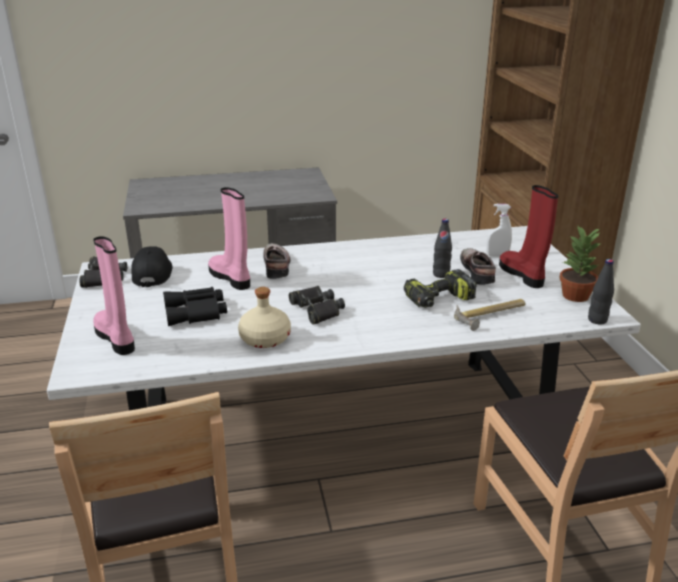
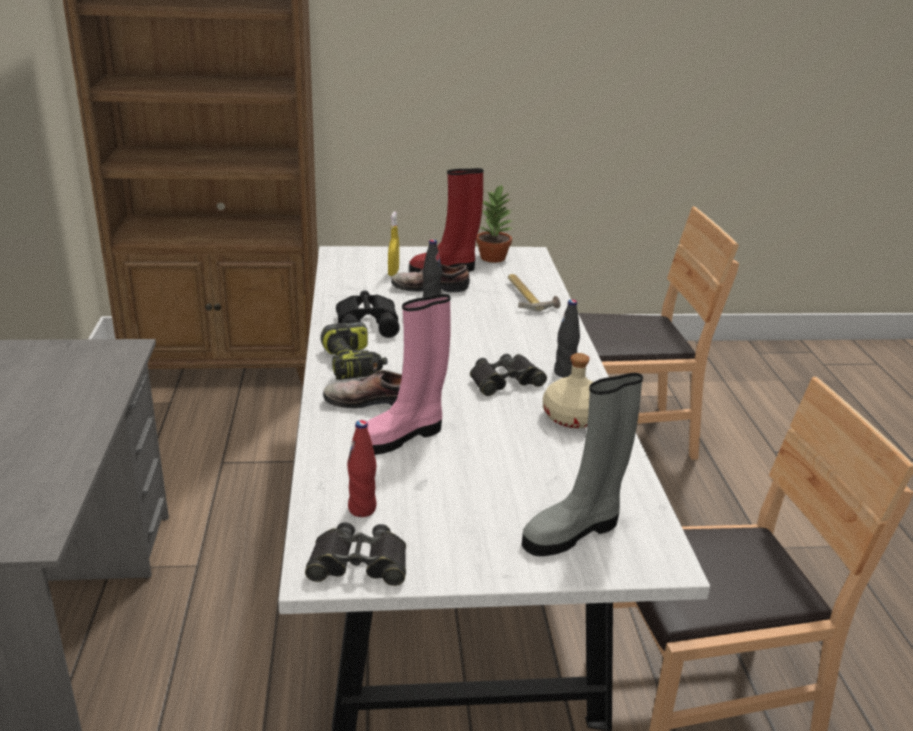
camera: 85 degrees left, 0 degrees up
(116, 338) = (573, 532): pink boot -> grey boot
(152, 273) = (362, 509): black cap -> red bottle
(197, 313) = (504, 465): black binoculars -> black binoculars (369, 323)
(439, 300) = (492, 314): power drill -> power drill (354, 364)
(497, 255) = (393, 273): white spray bottle -> yellow spray bottle
(597, 320) = (539, 259): black bottle -> black bottle (564, 372)

